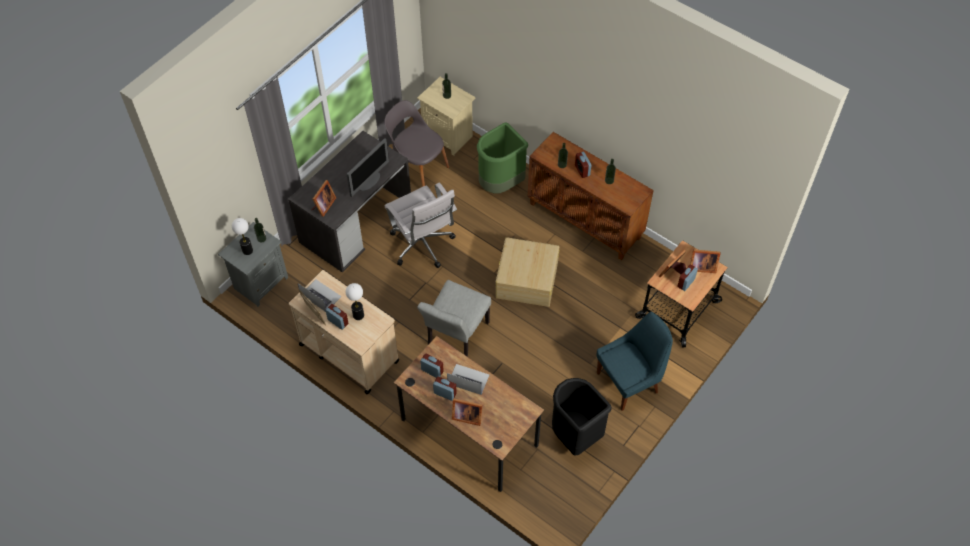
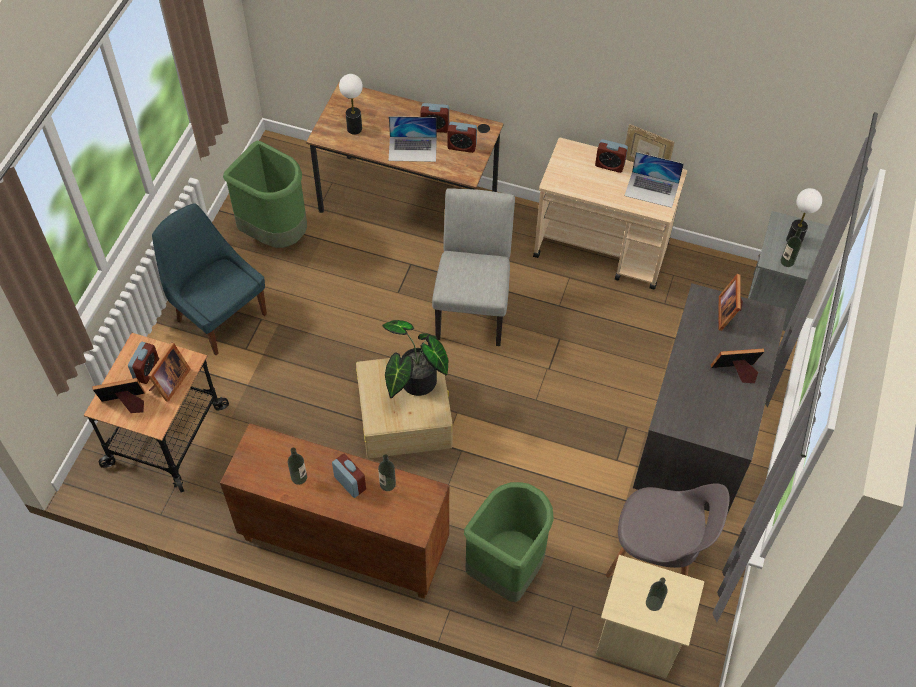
camera: 160 degrees right, 0 degrees up
(358, 315) = (588, 179): table lamp -> table lamp (354, 128)
(369, 181) = (685, 371): monitor -> none
(423, 246) = (579, 421): white office chair -> none
(466, 416) = (398, 111): picture frame -> picture frame (735, 372)
(519, 266) = (414, 382): none -> potted plant
(575, 436) = (276, 233): black trash can -> green trash can
(629, 382) = (219, 315): blue chair -> blue chair turned 90 degrees clockwise

